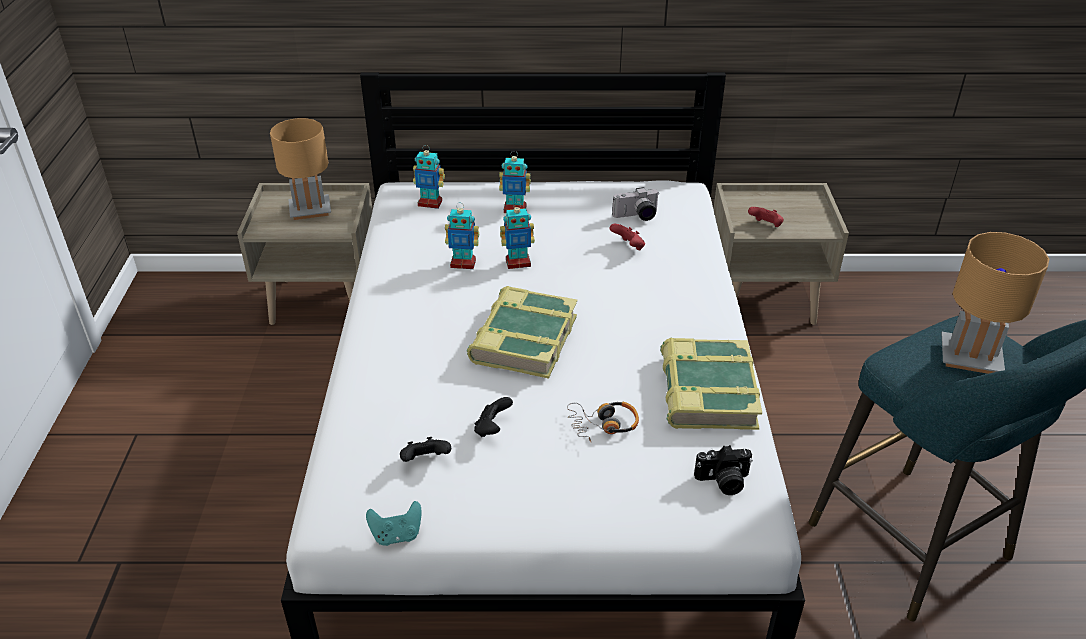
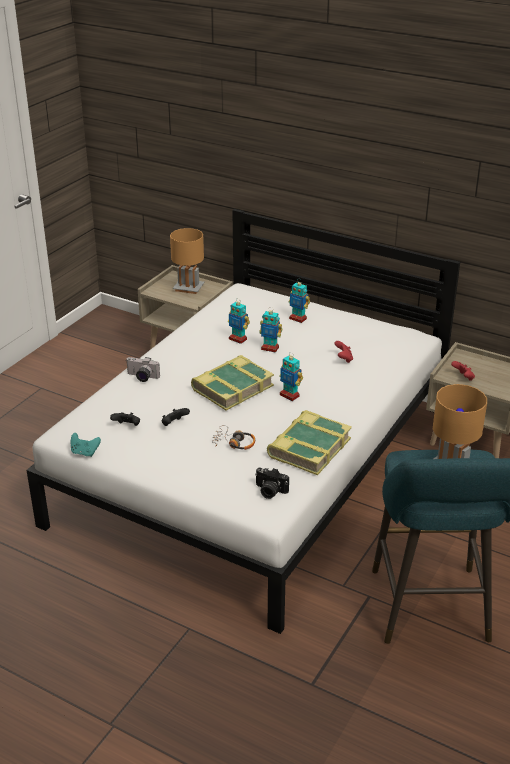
camera: 30 degrees right, 5 degrees down
(430, 203) = (251, 301): toy robot -> toy robot (289, 395)
(637, 216) = (367, 343): camera -> camera (142, 377)

